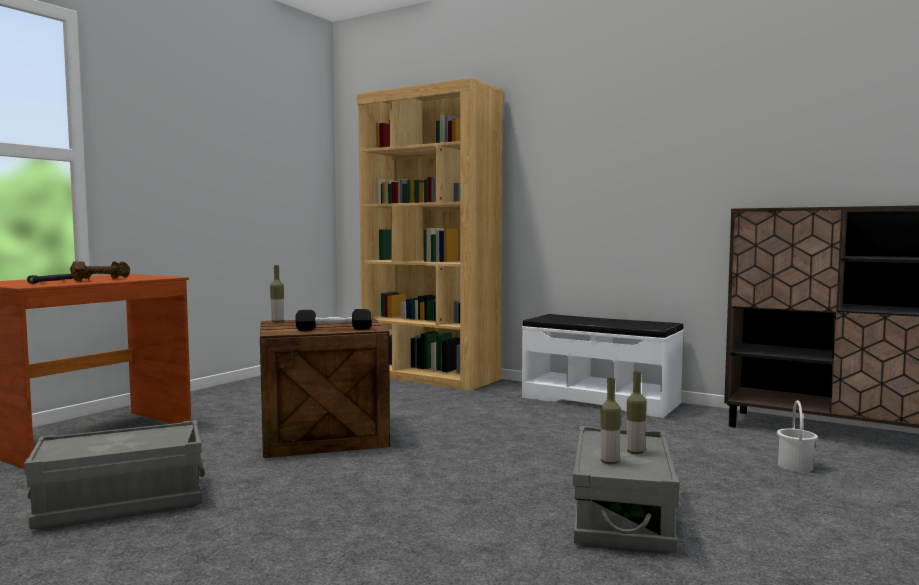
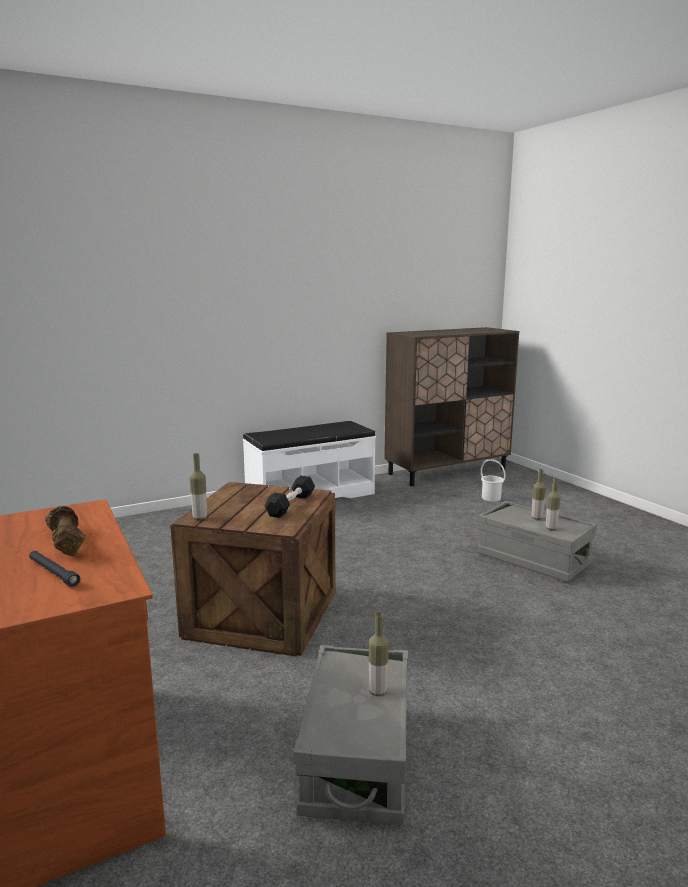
camera: 60 degrees left, 10 degrees up
(130, 446) = (377, 691): none -> bottle
(430, 377) = (135, 526): brown bookcase -> none

